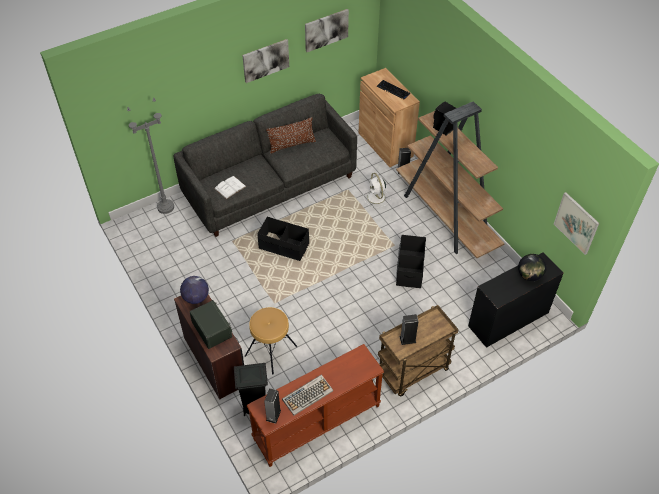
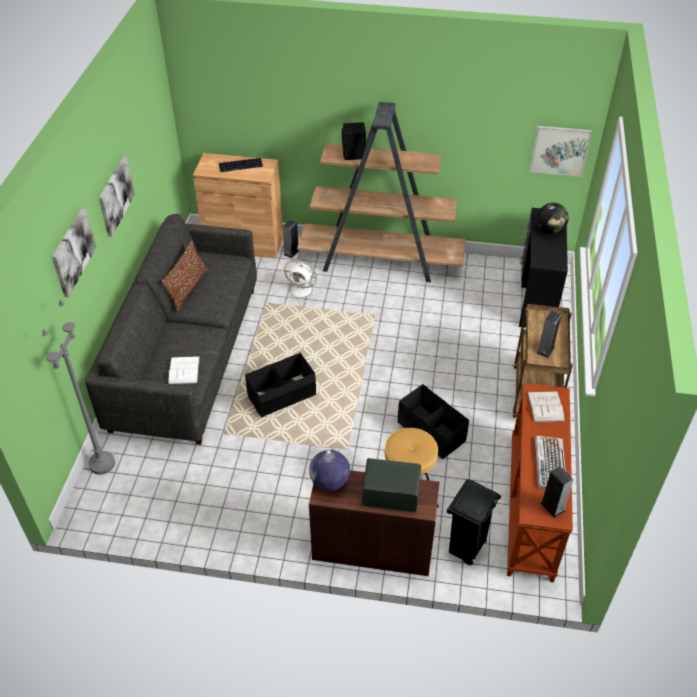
camera: 50 degrees left, 5 degrees down
(326, 30) = (144, 129): picture -> picture (72, 251)
(354, 367) = (545, 406): none -> white book
(409, 269) = (413, 322): black storage box -> black storage box (431, 432)

